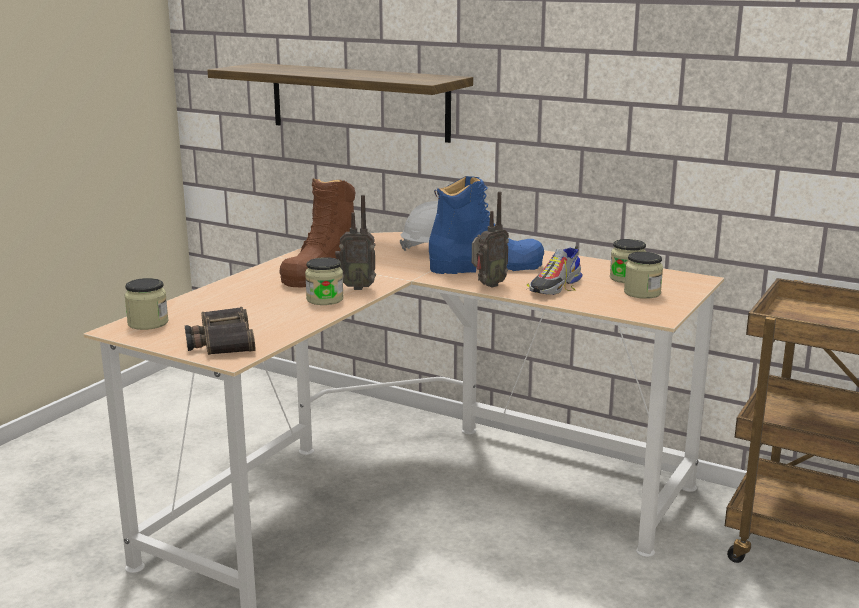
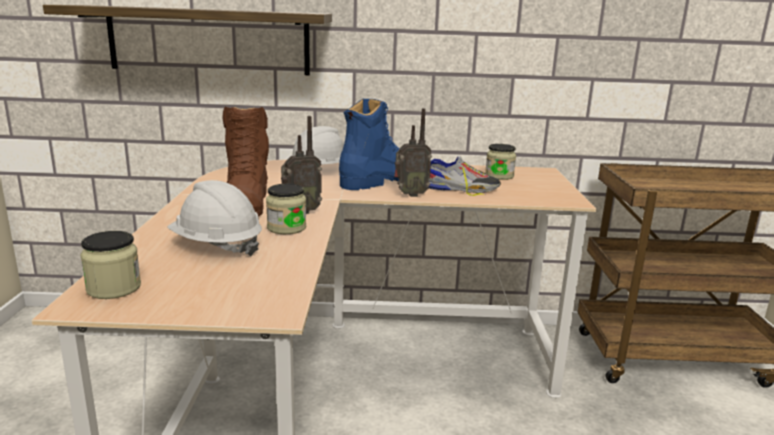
camera: 30 degrees left, 0 degrees up
(221, 342) = (238, 294): binoculars -> none
(250, 305) = (216, 246): none -> white hard hat
(487, 285) = (410, 194): radio -> radio turned 60 degrees clockwise
(555, 286) = (461, 188): shoe -> shoe turned 90 degrees counterclockwise
(642, 293) = (528, 185): jar -> none

